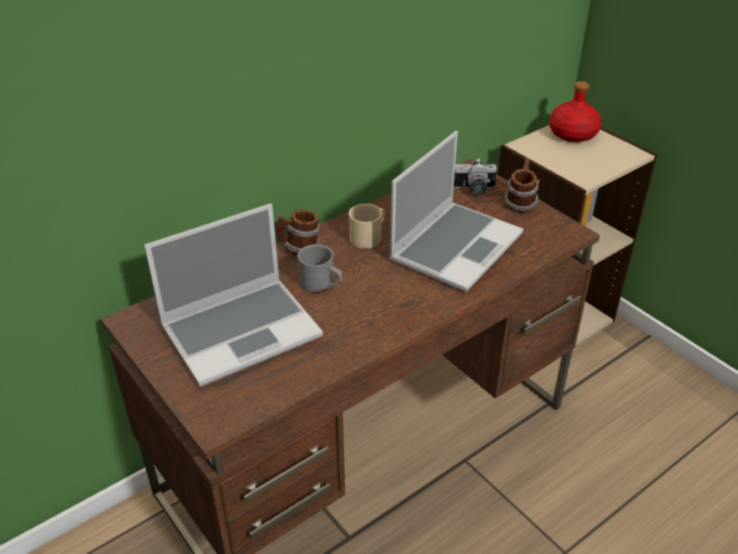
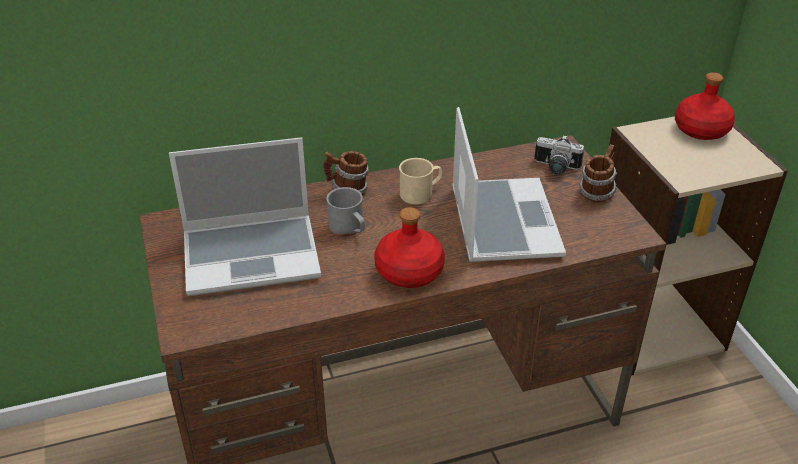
camera: 20 degrees right, 0 degrees up
(400, 310) = (410, 271): none -> red bottle
(455, 246) = (502, 221): laptop -> laptop turned 60 degrees counterclockwise

